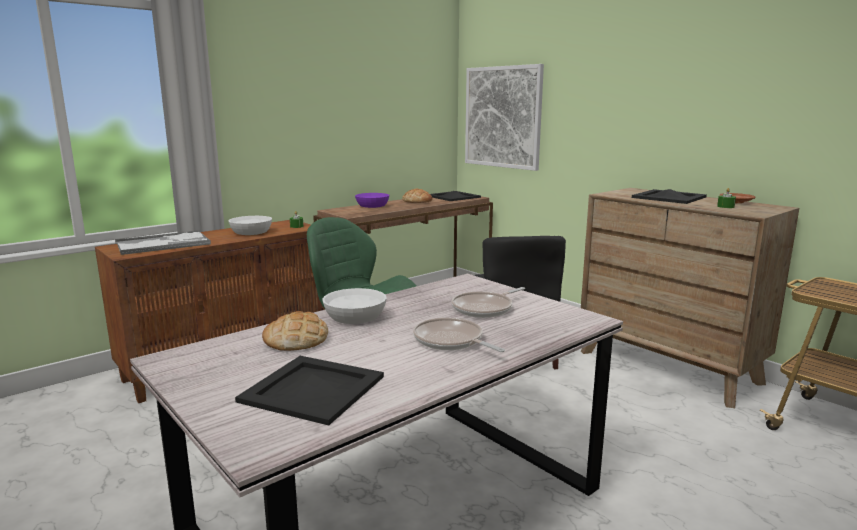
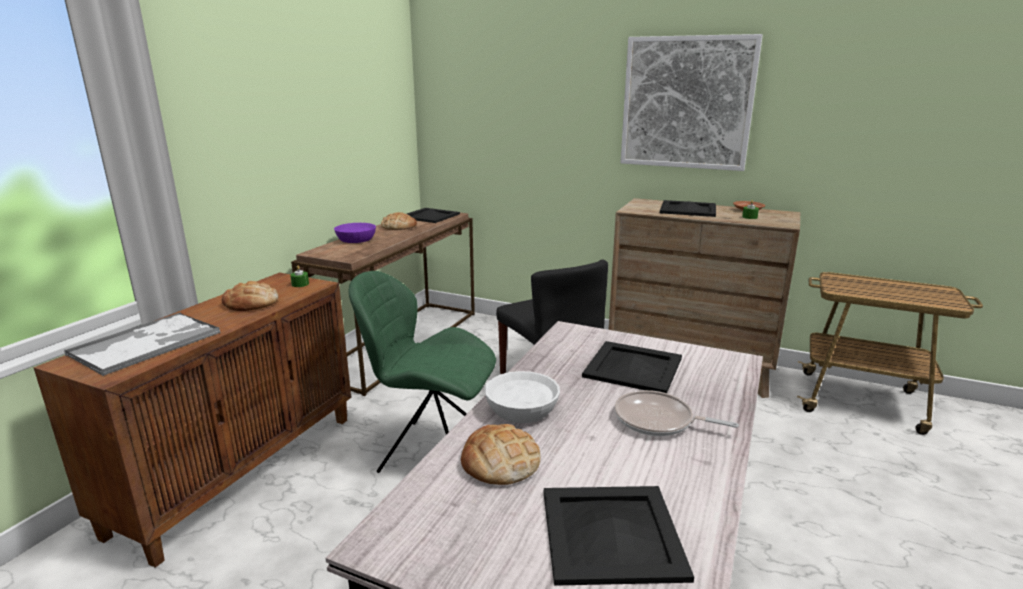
camera: 25 degrees left, 5 degrees up
(251, 232) = (251, 303): white bowl -> bread
(485, 308) = (634, 367): frying pan -> black tray
(502, 117) = (477, 125): picture -> picture (686, 103)

